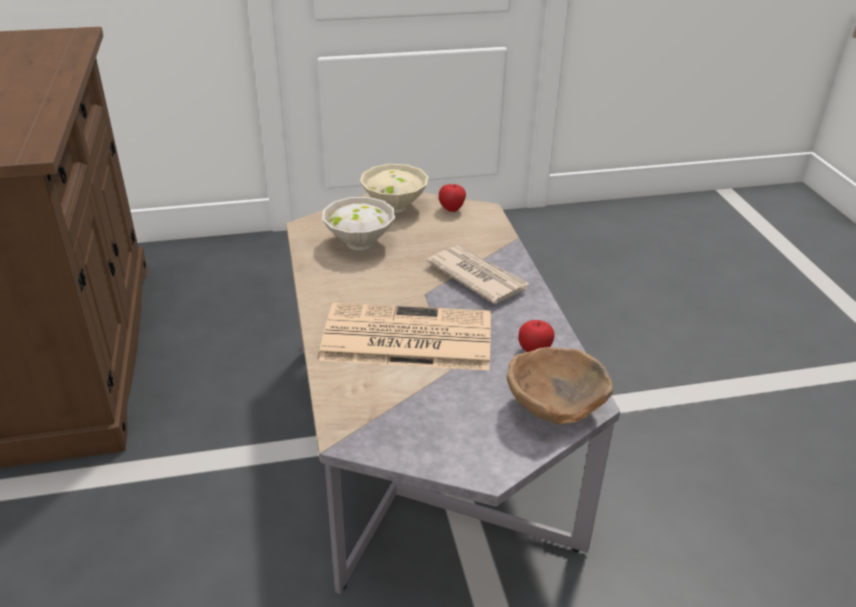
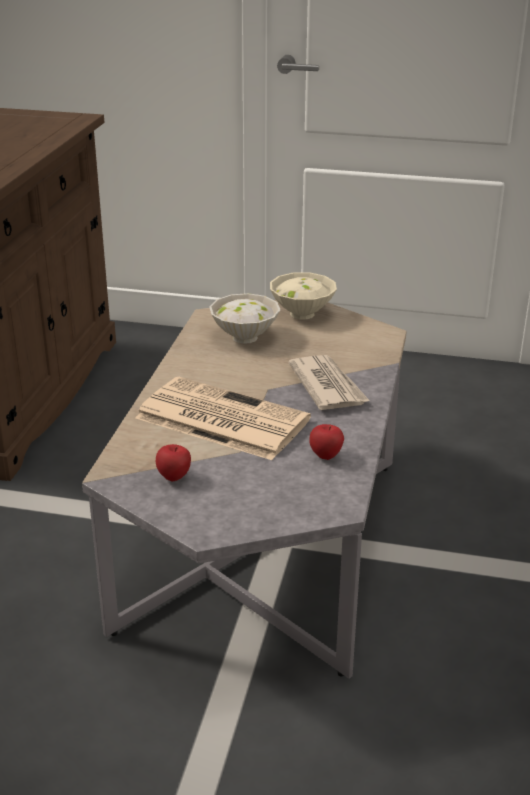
camera: 25 degrees right, 5 degrees down
(452, 209) = (354, 326): apple -> apple (174, 477)
(554, 407) = (304, 502): brown bowl -> none

